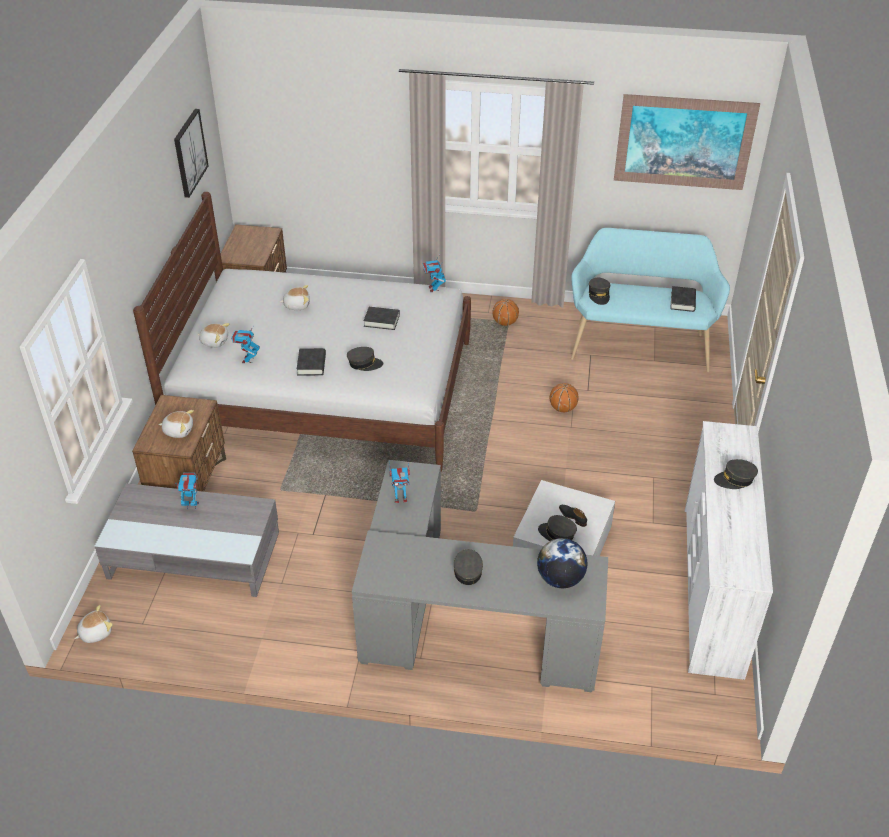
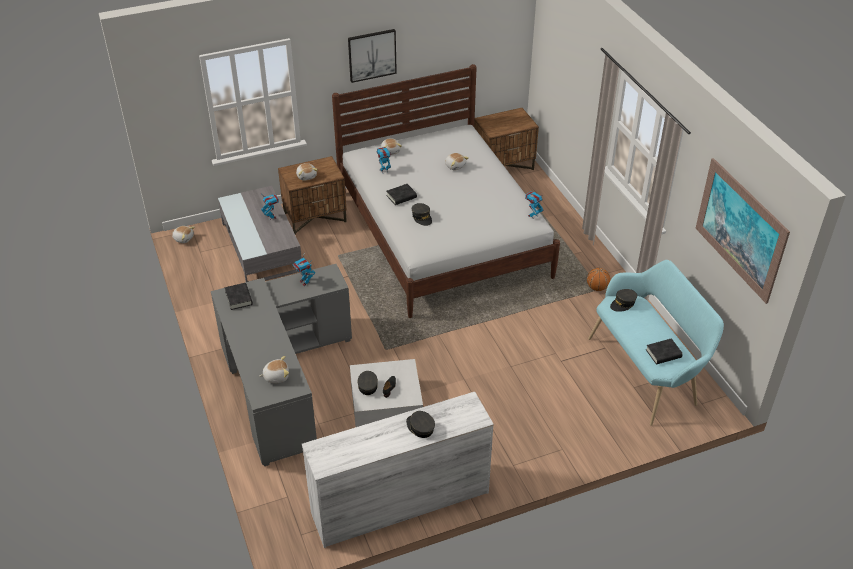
camera: 60 degrees right, 0 degrees up
(189, 152) = (472, 32): picture -> picture (372, 55)
(381, 320) = (473, 207): black book -> black book (239, 298)
(467, 570) = (257, 332): grey cap -> none
(560, 579) = (276, 376): globe -> plush toy
(562, 408) = (527, 354): basketball -> none

